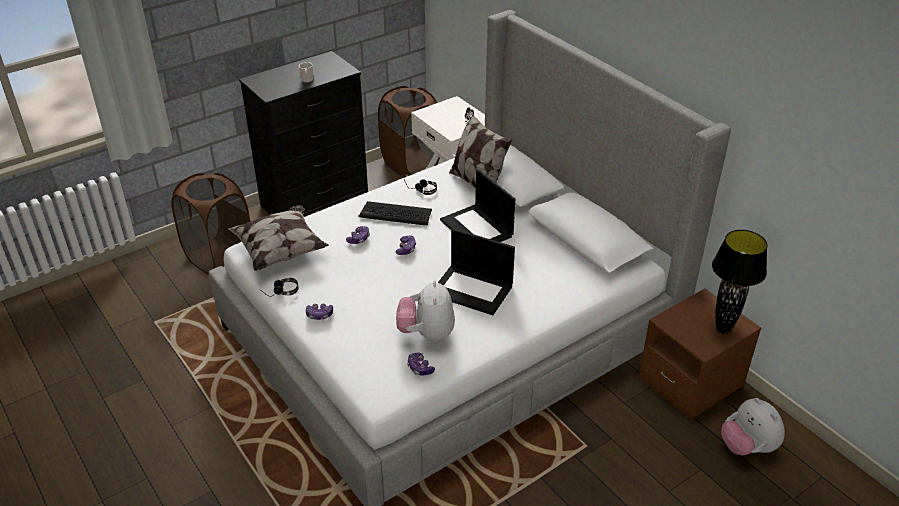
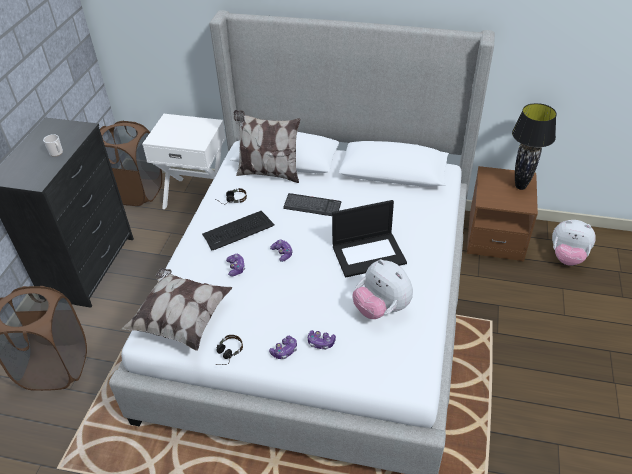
camera: 40 degrees left, 5 degrees up
(420, 368) = (411, 338): game controller -> game controller (321, 343)
(477, 228) = (312, 206): laptop -> keyboard

